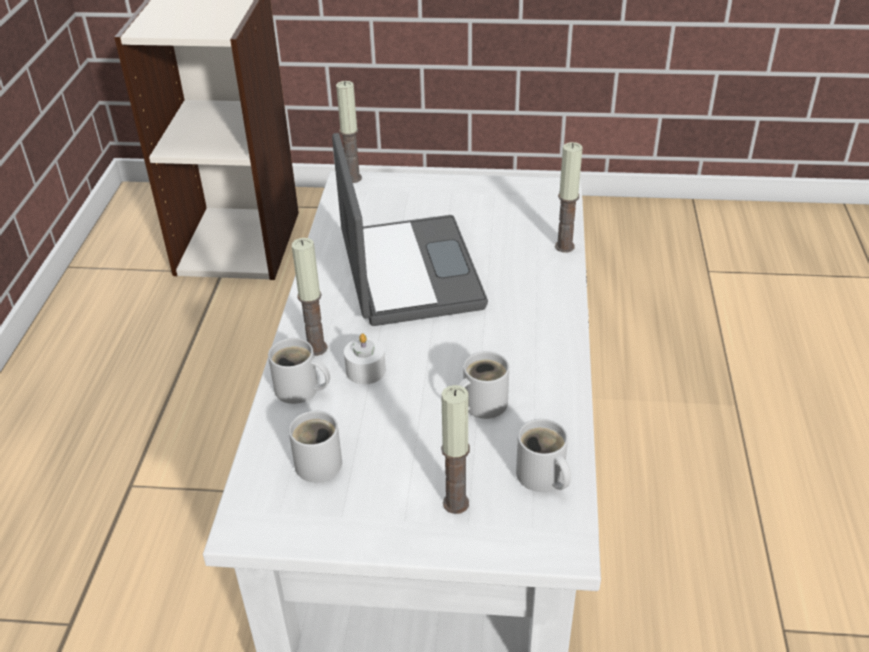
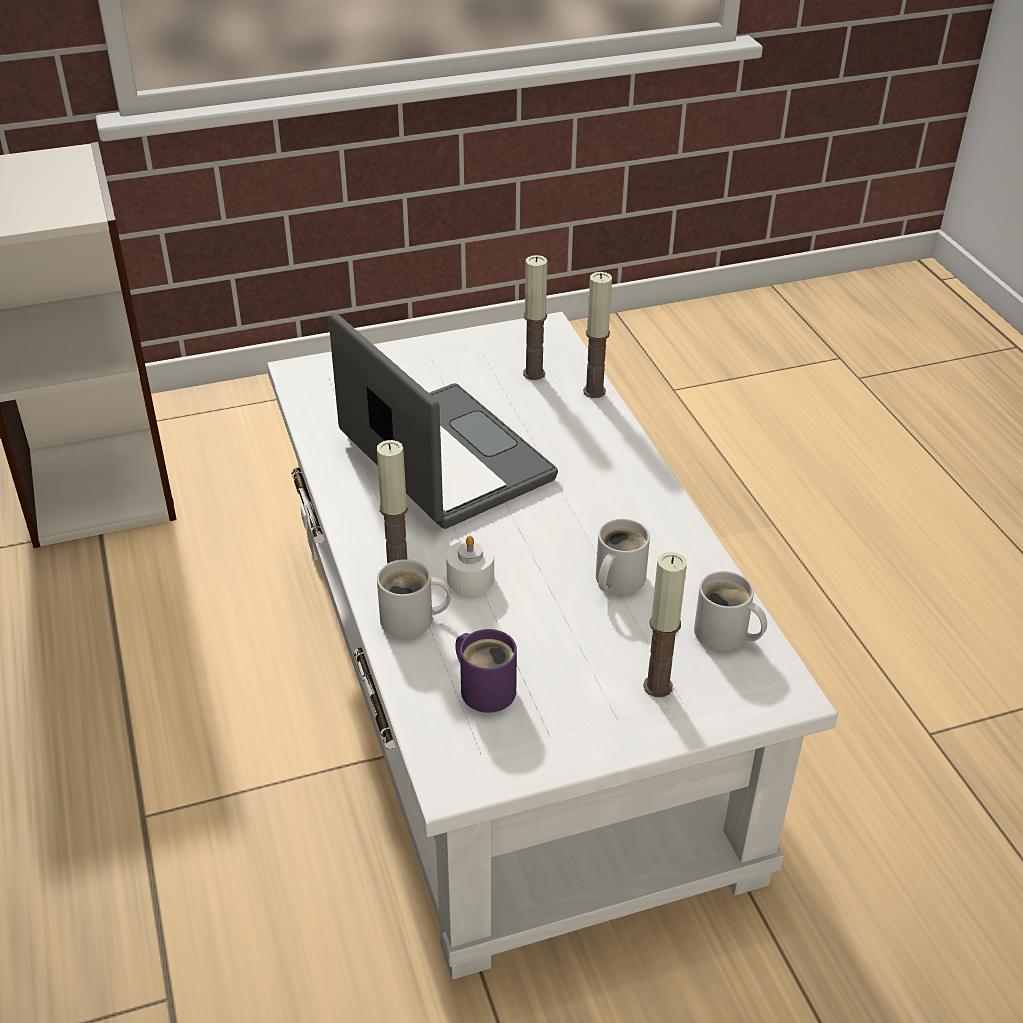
camera: 25 degrees left, 0 degrees up
(319, 460) = (486, 687): white mug -> purple mug
(353, 178) = (302, 365): candle -> candle (534, 373)

